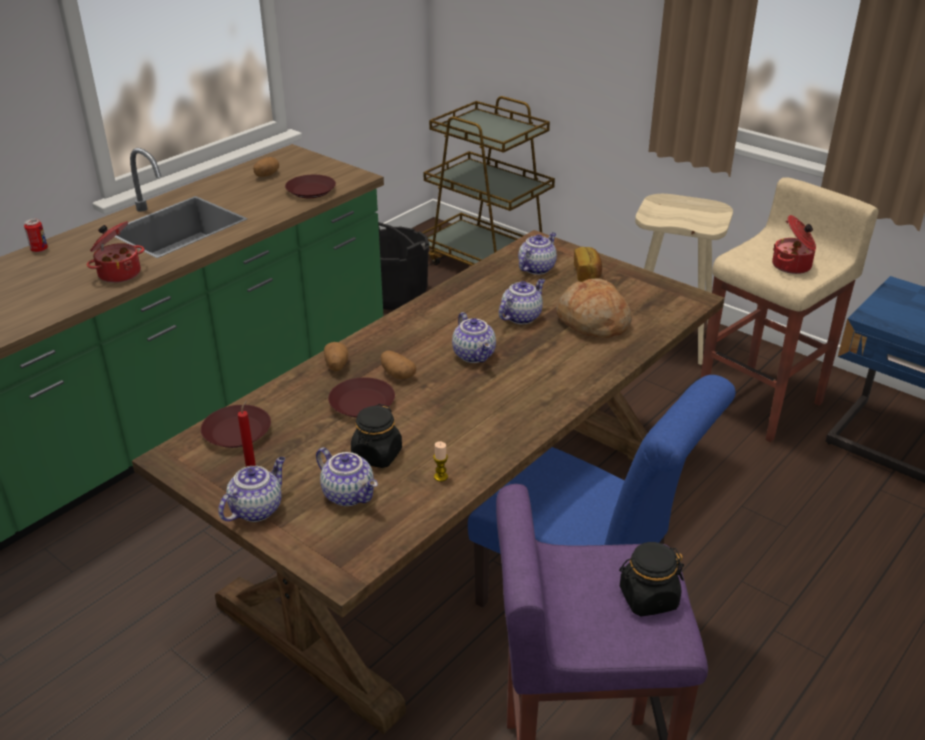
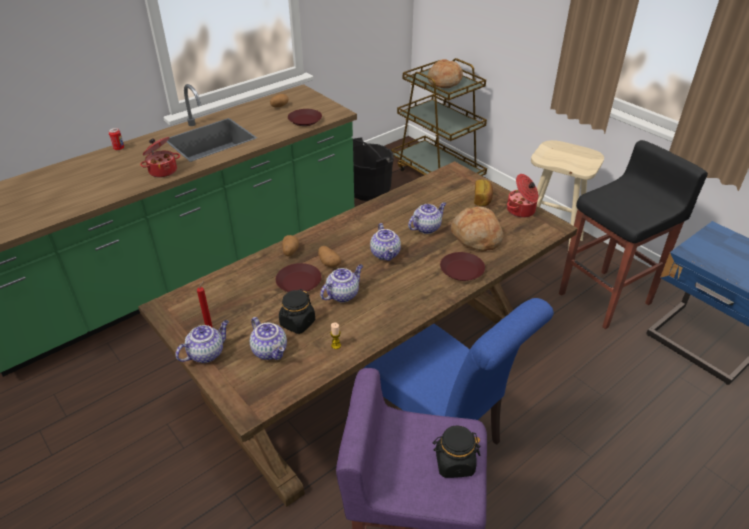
camera: 10 degrees right, 5 degrees up
(237, 432) = (211, 293): brown plate -> brown plate (462, 270)
(490, 129) = (444, 81): none -> bread
(537, 268) = (448, 191): teapot -> teapot (343, 294)
(762, 403) = (606, 298): beige stool -> black stool
(792, 266) = (635, 208): cooking pot -> cooking pot (521, 211)

